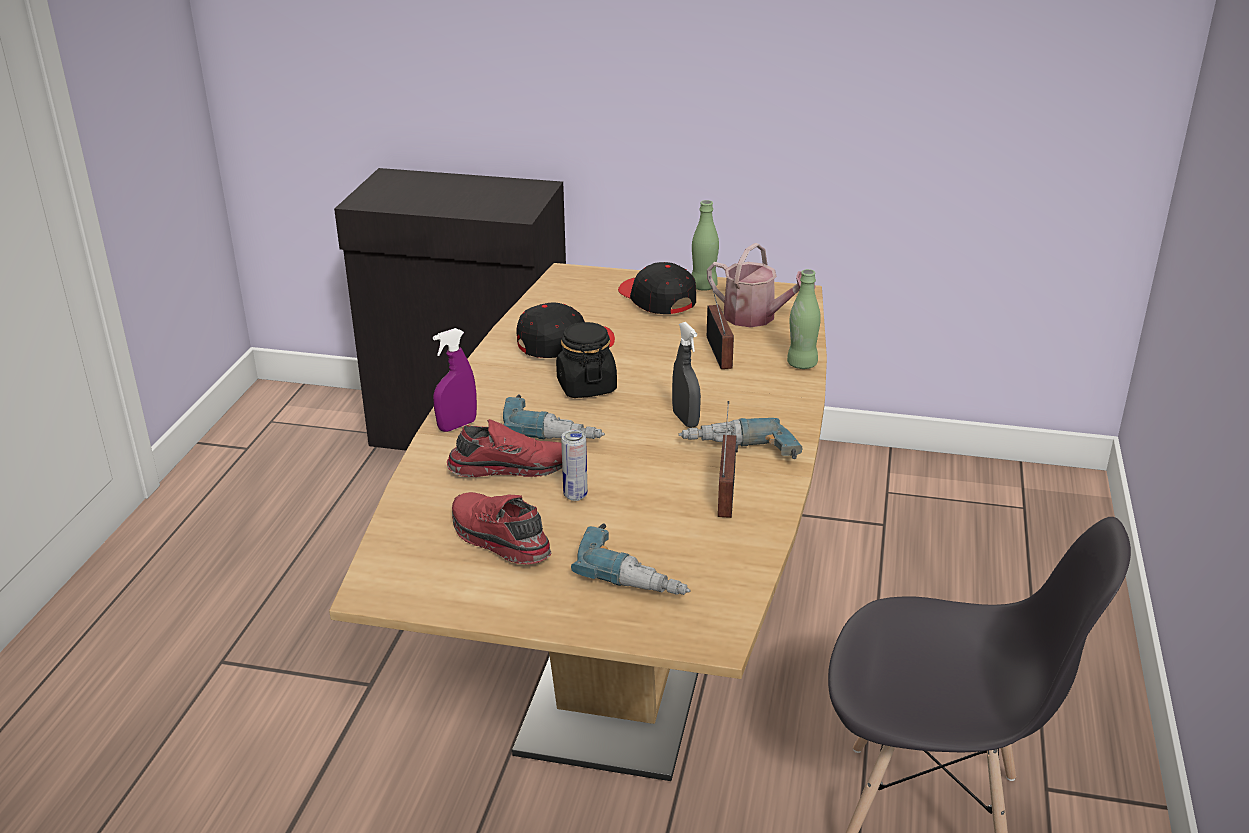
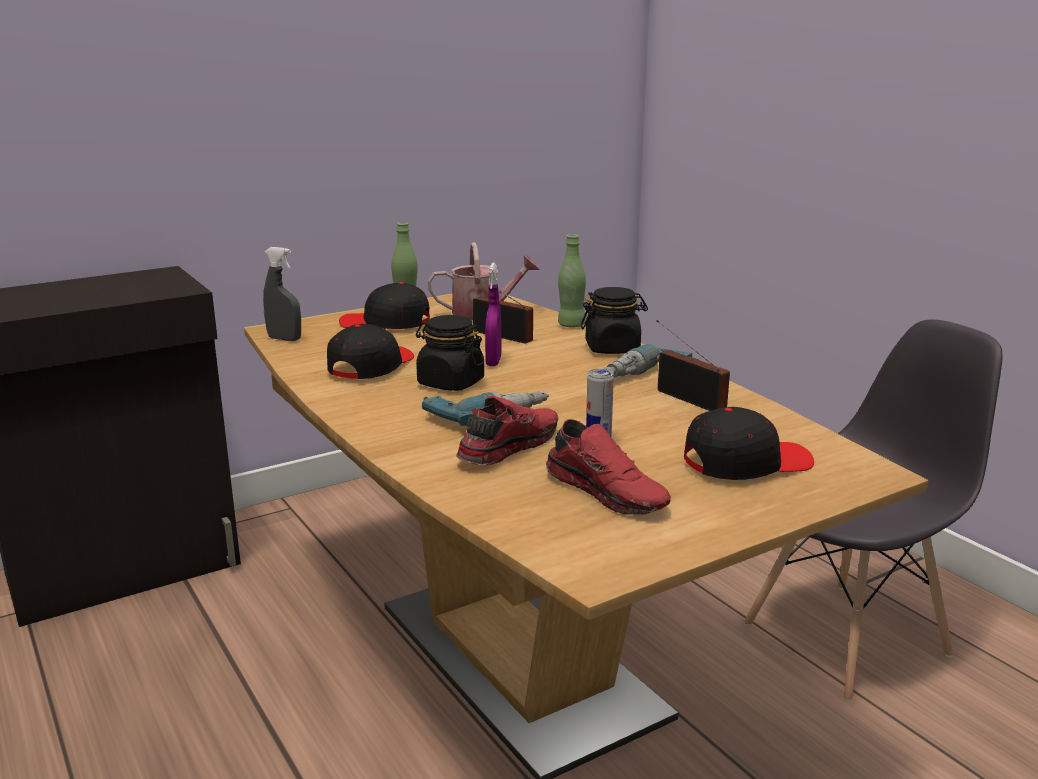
camera: 45 degrees left, 10 degrees down
(457, 425) = (398, 441): purple spray bottle -> purple spray bottle (493, 361)
(497, 540) = (608, 492): red shoe -> red shoe turned 135 degrees counterclockwise
(636, 572) = (746, 463): power drill -> black cap
(685, 420) = (568, 375): grey spray bottle -> grey spray bottle (284, 339)
(781, 407) = (612, 348): none -> black jar

